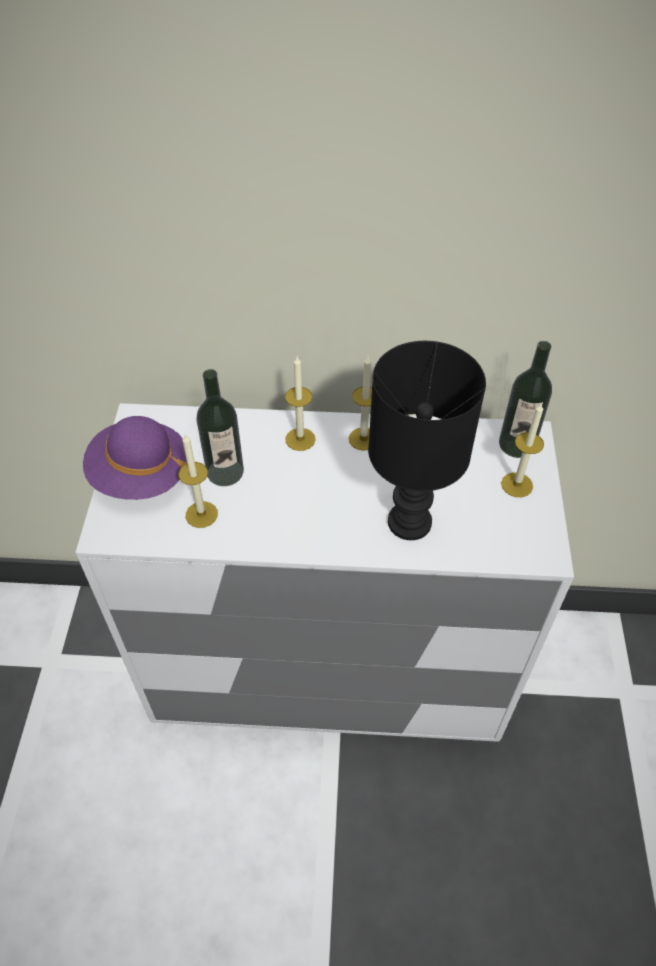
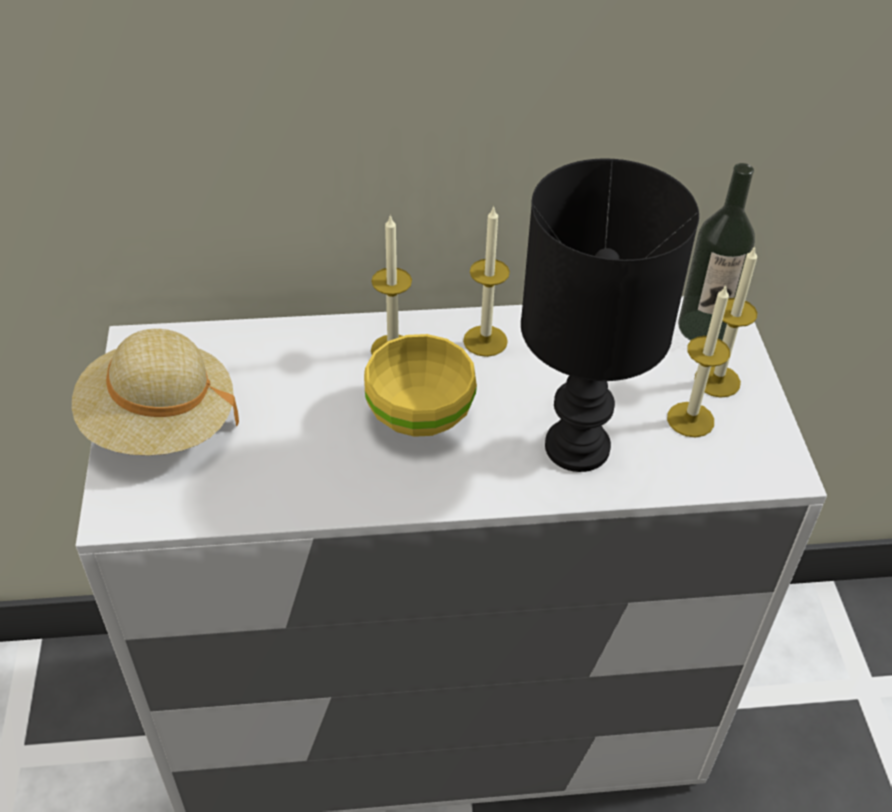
camera: 10 degrees left, 5 degrees down
(140, 475) = (160, 424): purple hat -> beige hat
(201, 514) = (265, 469): candle -> candle (690, 419)
(225, 472) = (289, 406): bottle -> none
(307, 488) = (418, 416): none -> yellow bowl

